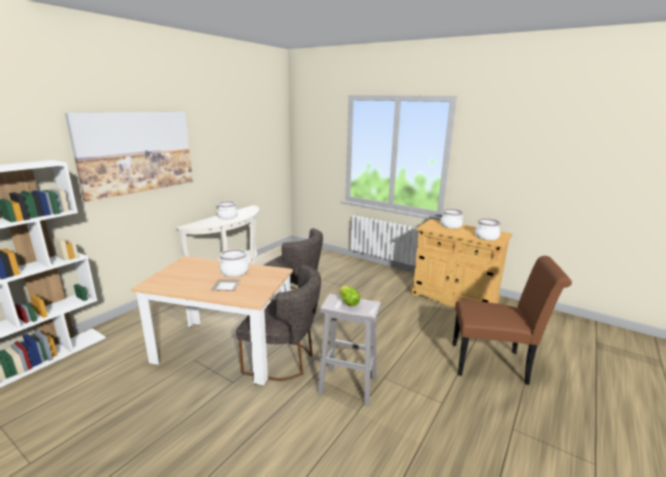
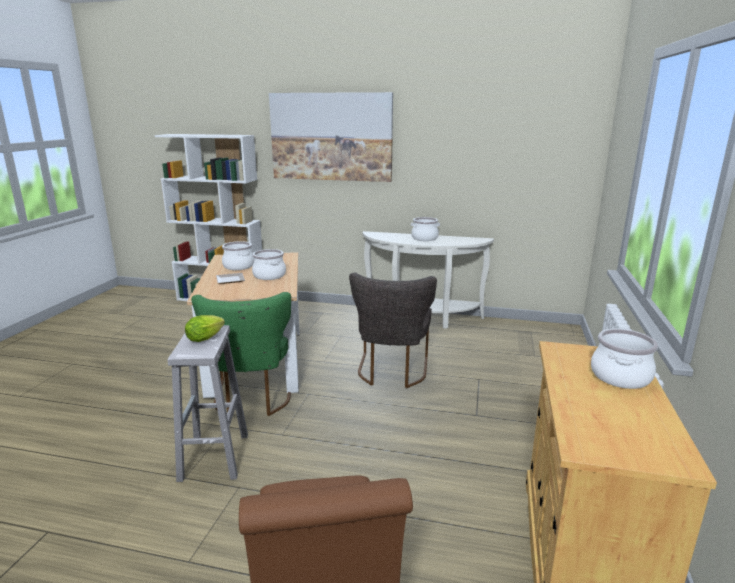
camera: 70 degrees right, 0 degrees up
(283, 360) = (252, 399): grey chair -> green chair
(486, 237) = (599, 429): cooking pot -> cooking pot (239, 266)

